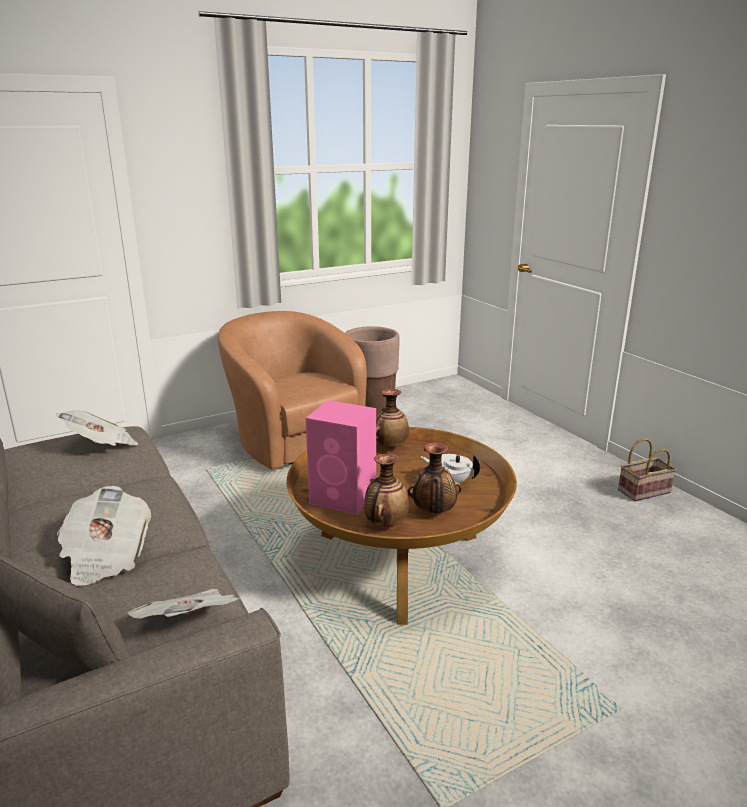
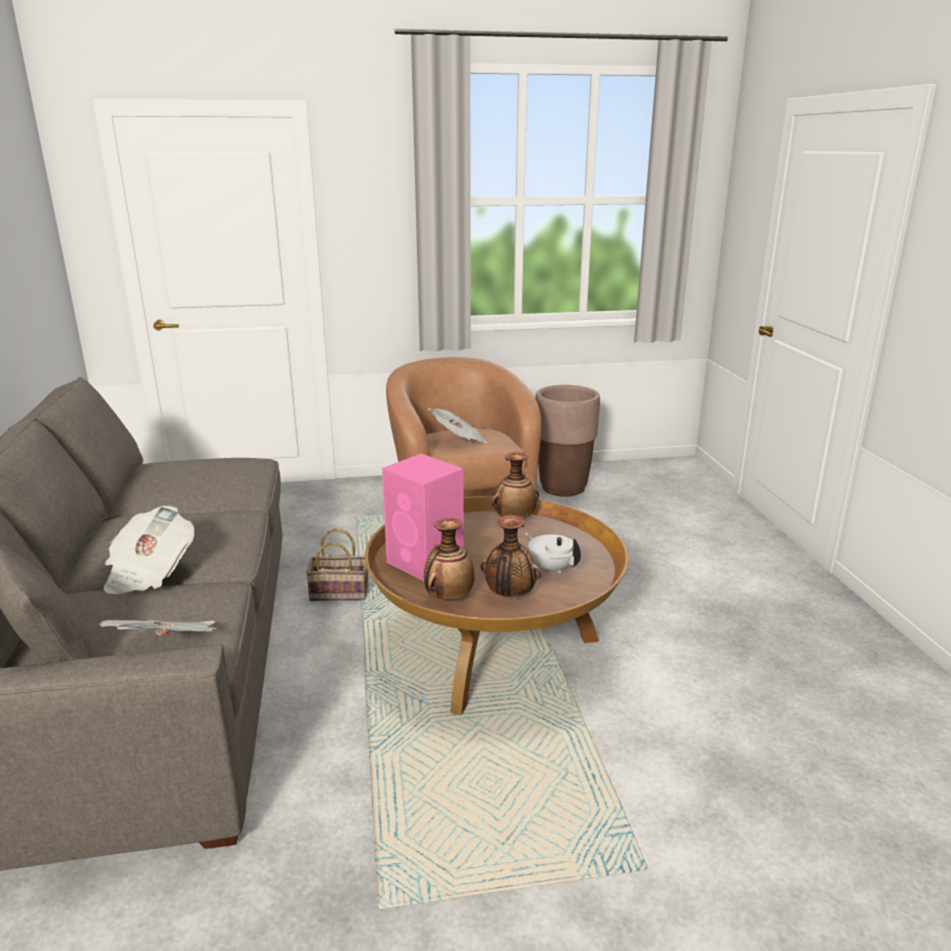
camera: 20 degrees right, 0 degrees up
(102, 445) = (222, 472): newspaper -> newspaper (459, 440)
(644, 490) = (852, 630): basket -> basket (341, 592)

